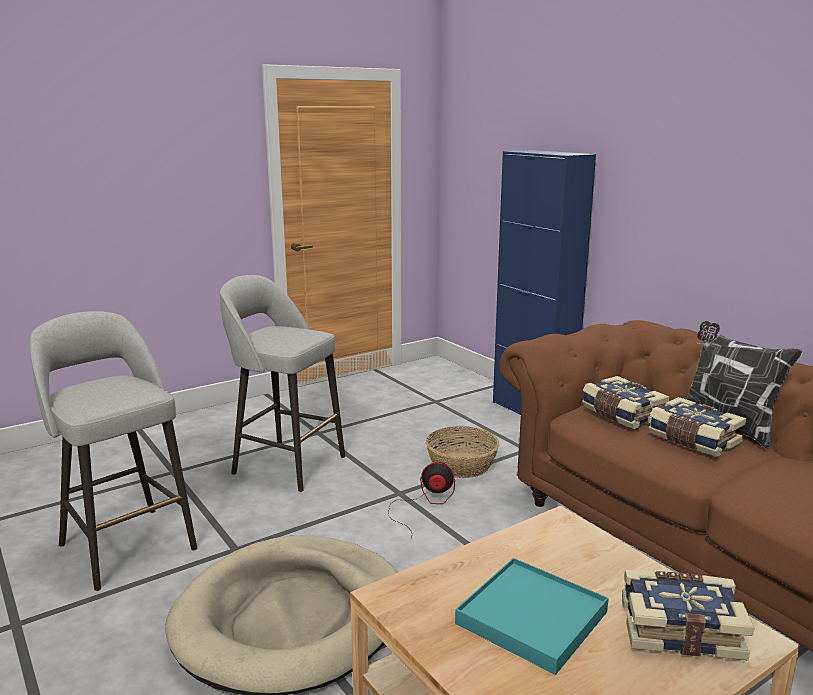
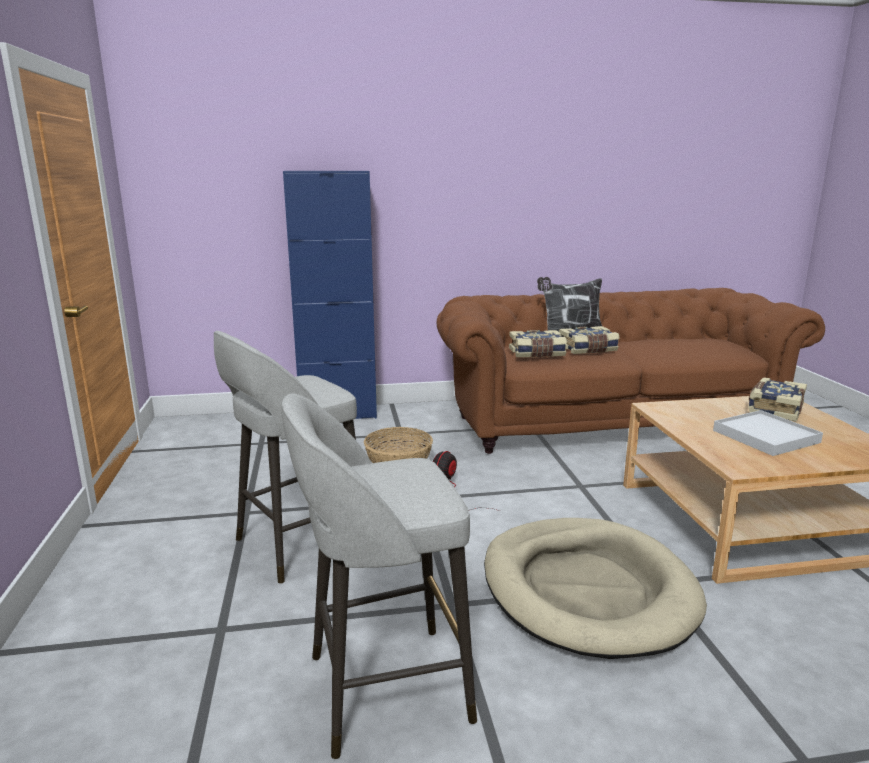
camera: 65 degrees left, 0 degrees up
(531, 617) = (765, 436): turquoise tray -> white tray

